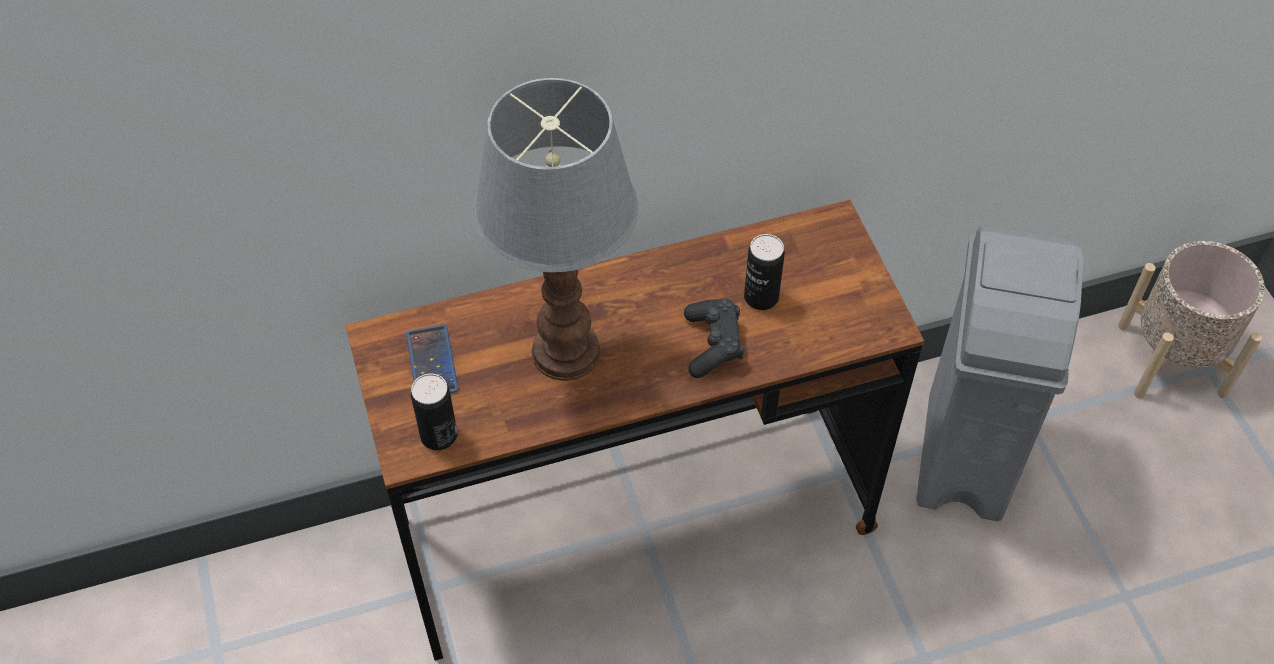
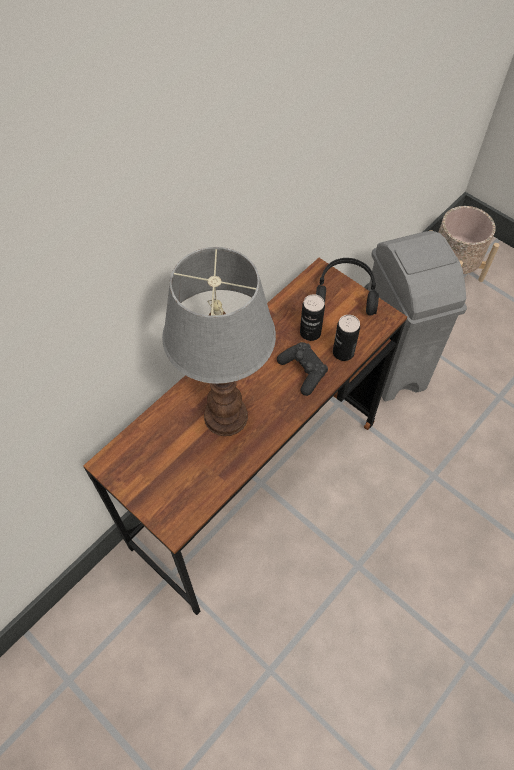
camera: 30 degrees left, 5 degrees up
(432, 362) = (152, 462): phone -> none
(439, 435) = (186, 504): can -> can (343, 352)
(855, 265) = (346, 292): none -> black headphones

